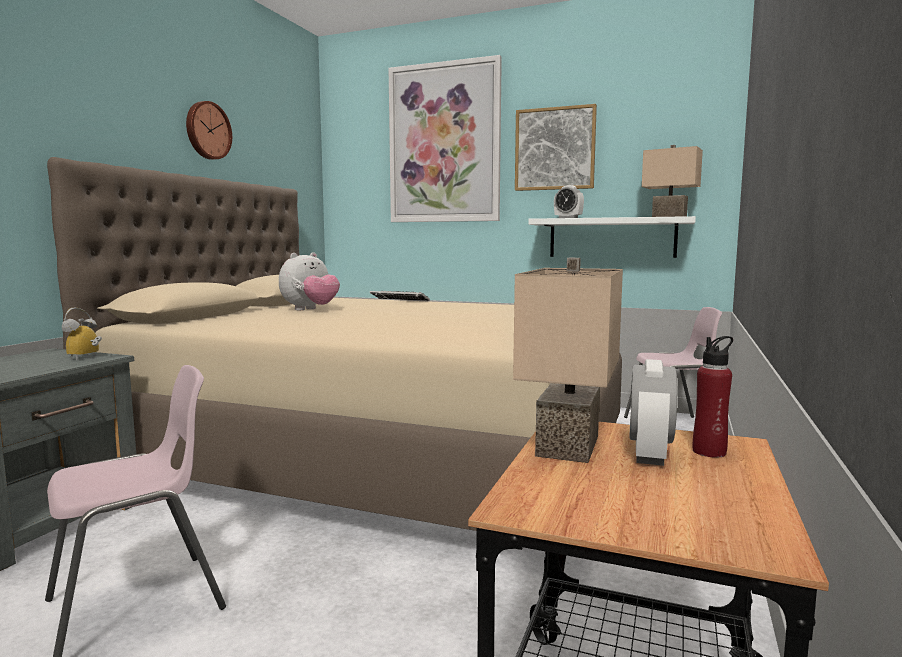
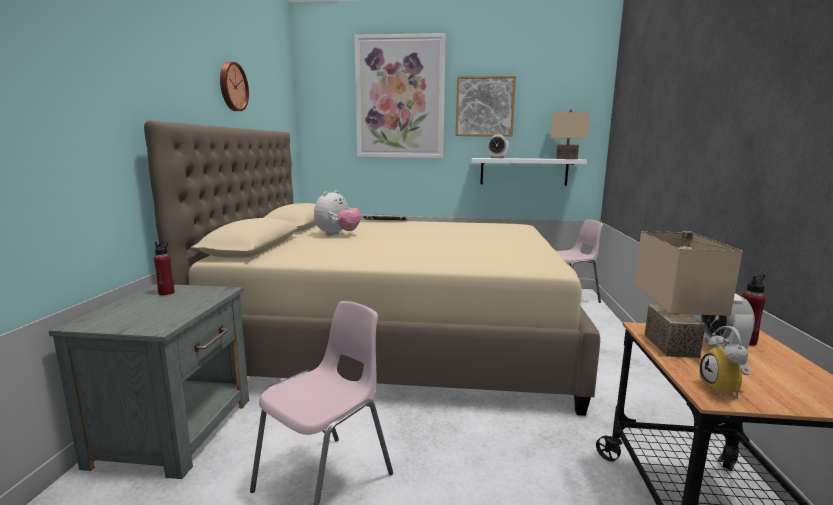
camera: 15 degrees left, 5 degrees up
(46, 355) = (166, 293): none -> red bottle
(86, 358) = (207, 293): alarm clock -> alarm clock (726, 390)

